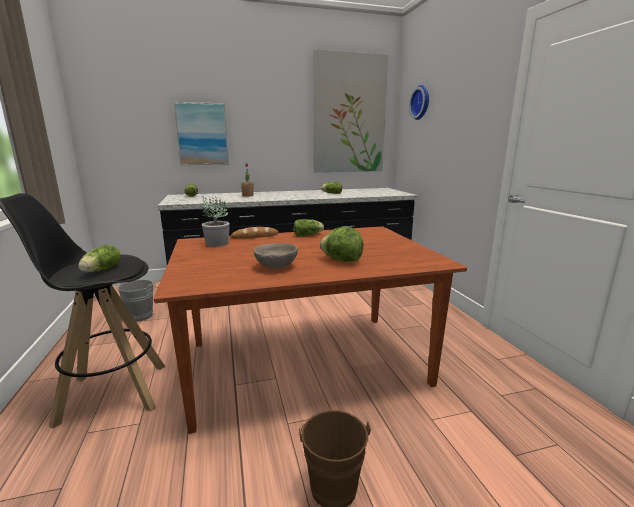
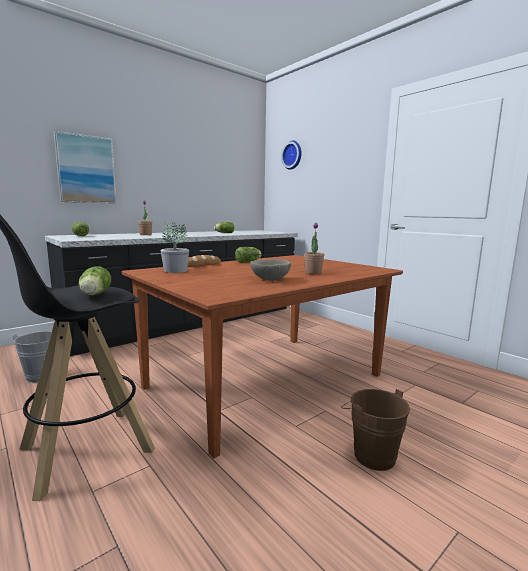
camera: 25 degrees left, 5 degrees down
(341, 260) = (313, 273): lettuce -> potted plant
(349, 114) = (227, 162): picture -> none

